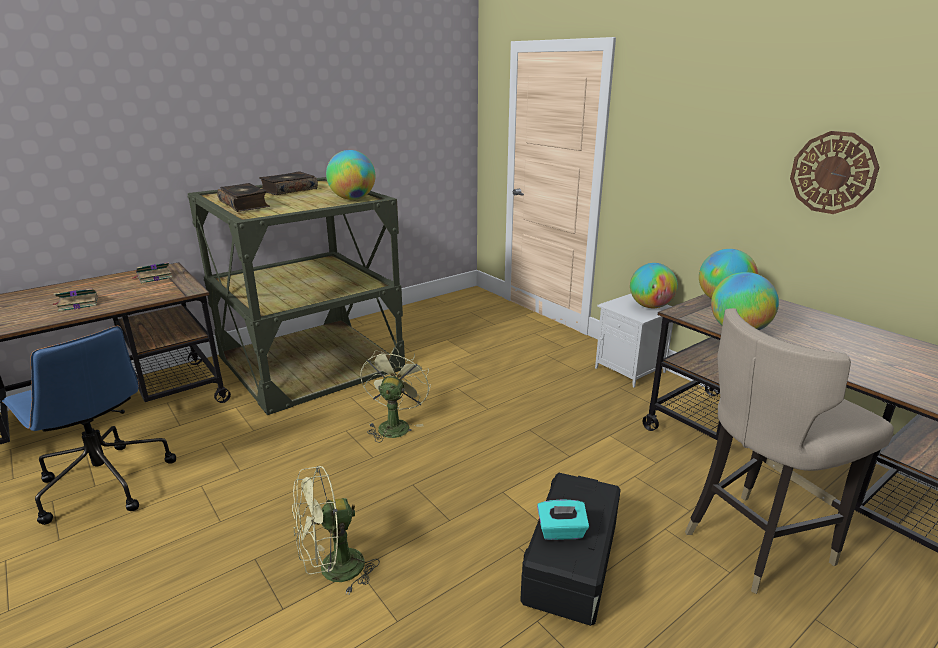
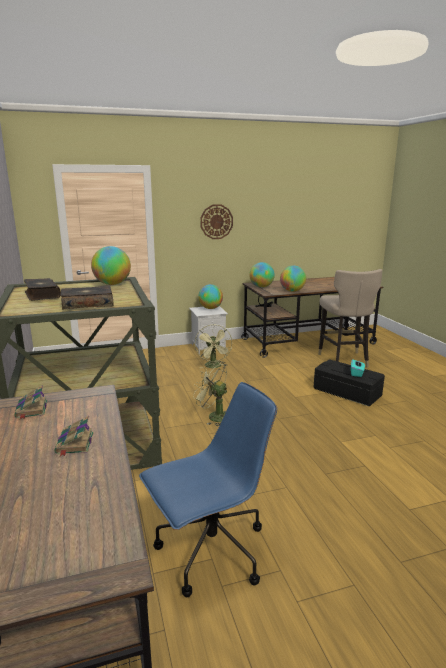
camera: 70 degrees left, 5 degrees down
(333, 571) = (340, 449): green fan -> green fan (214, 367)
(833, 172) = (274, 223): wall clock -> wall clock (216, 221)

